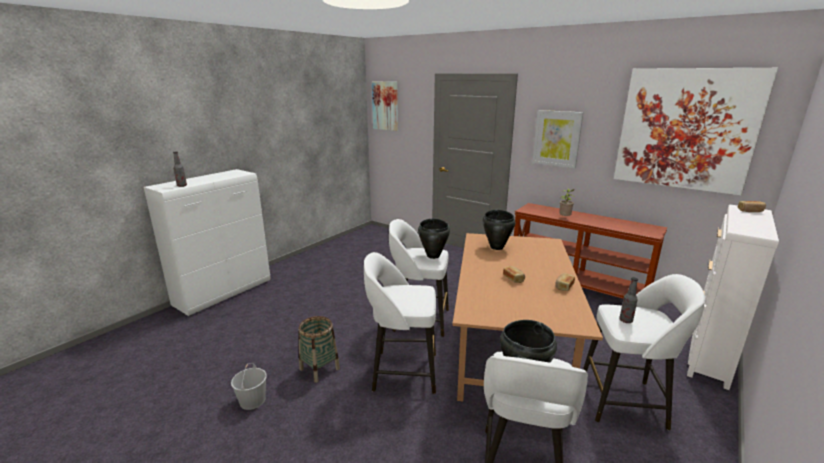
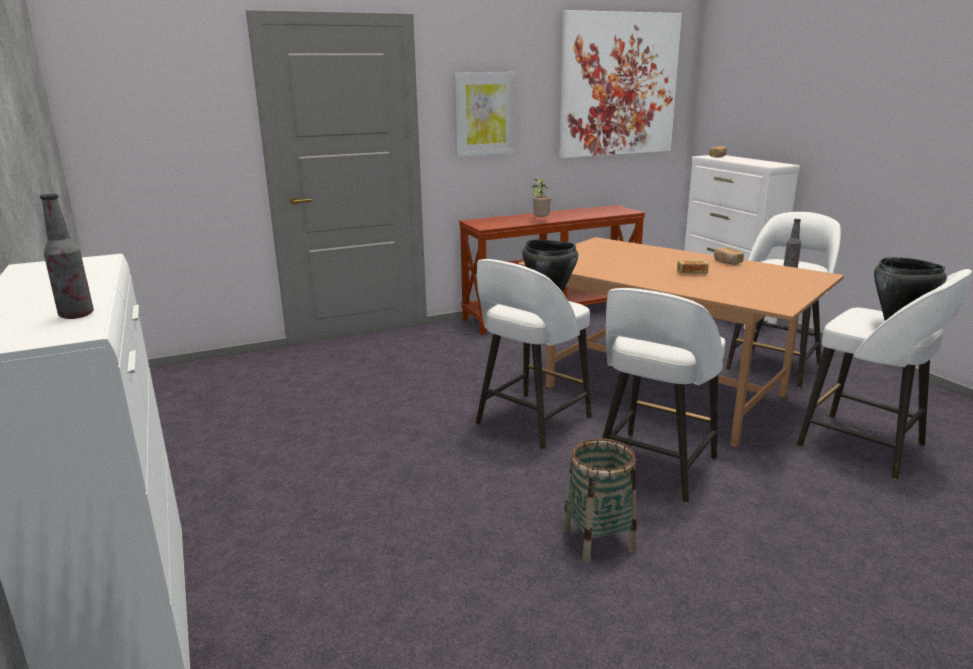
camera: 60 degrees left, 0 degrees up
(252, 401) = (650, 636): white bucket -> none
(385, 106) = (114, 84): picture -> none
(497, 247) = (589, 261): black cooking pot -> none

